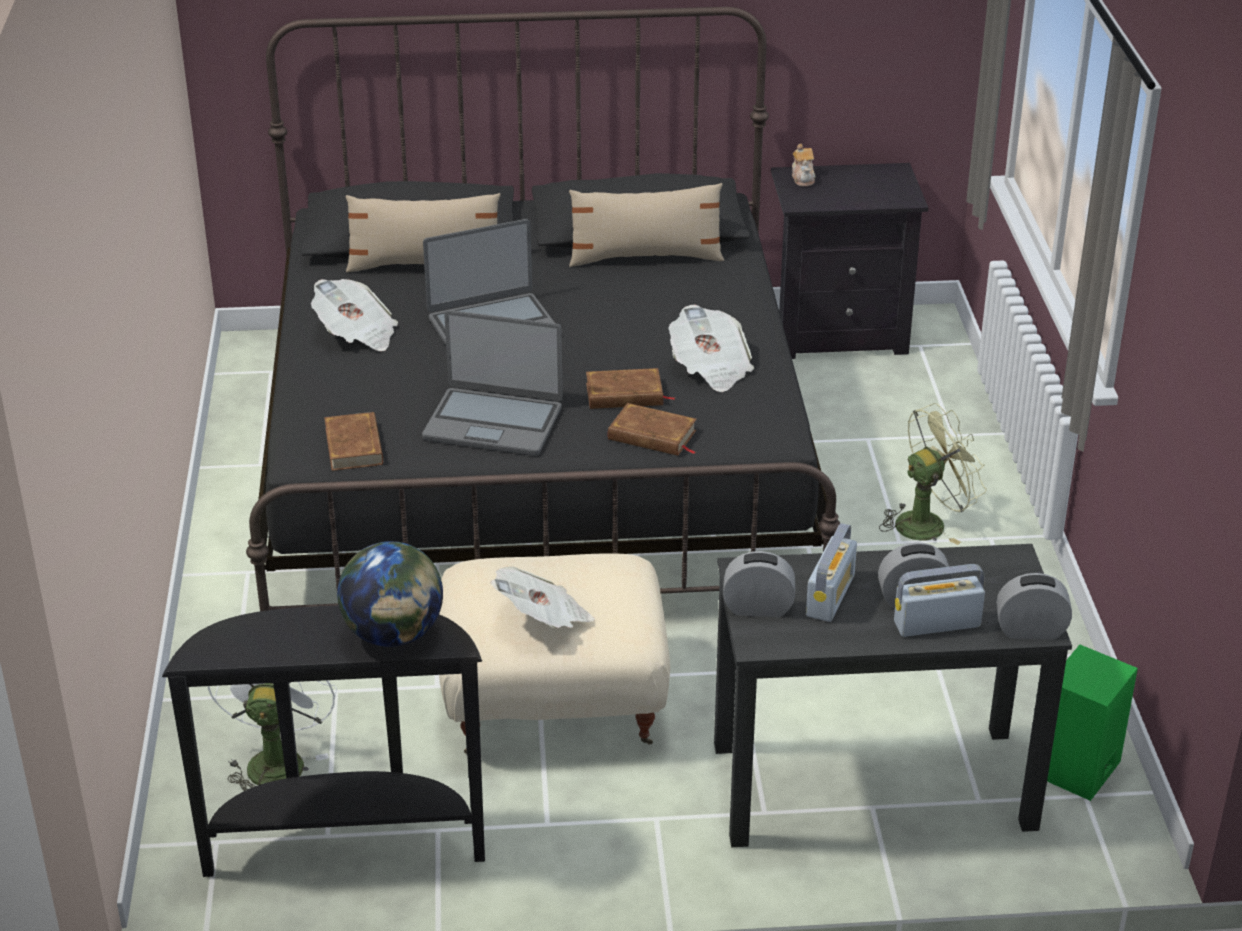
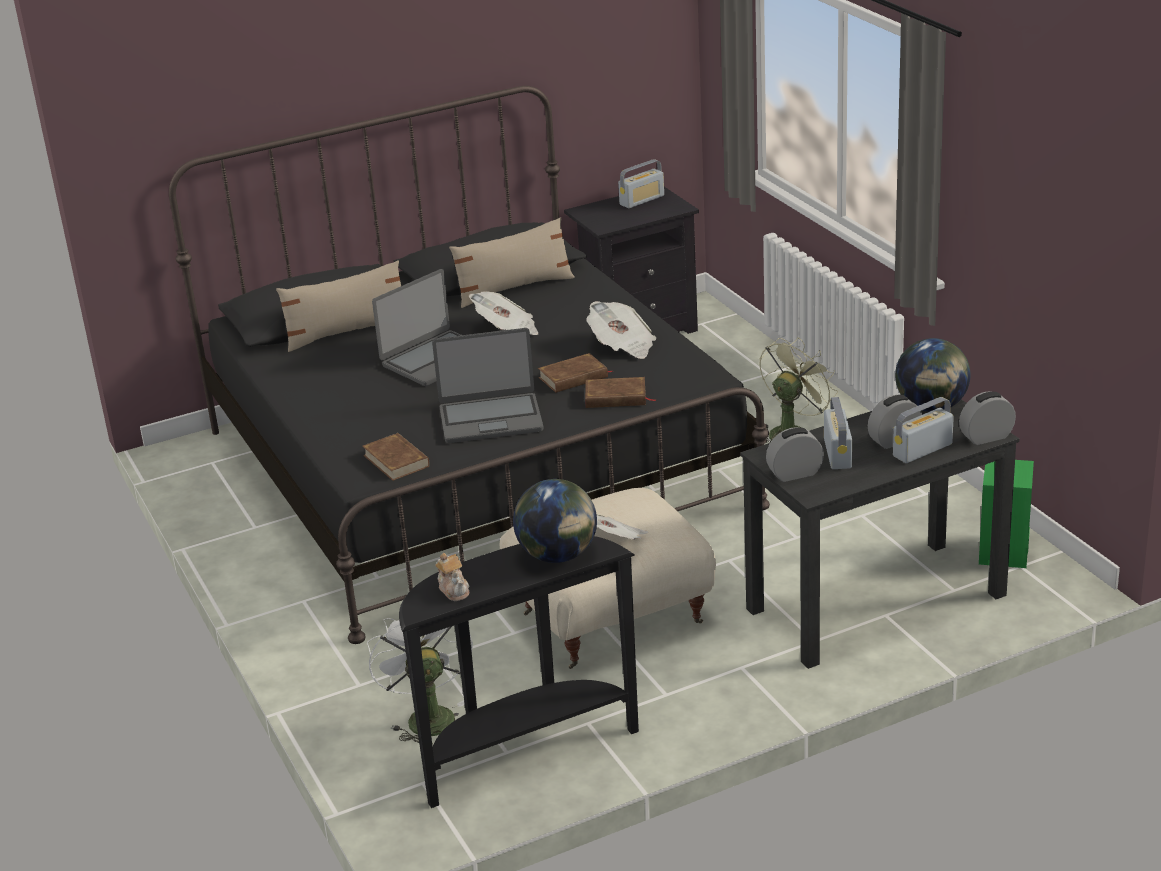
camera: 20 degrees left, 5 degrees down
(357, 334) = (333, 390): newspaper -> newspaper (507, 330)
(803, 178) = (594, 211): teapot -> teapot (454, 589)
(870, 177) = (642, 200): none -> radio
(994, 566) = (931, 407): none -> globe

